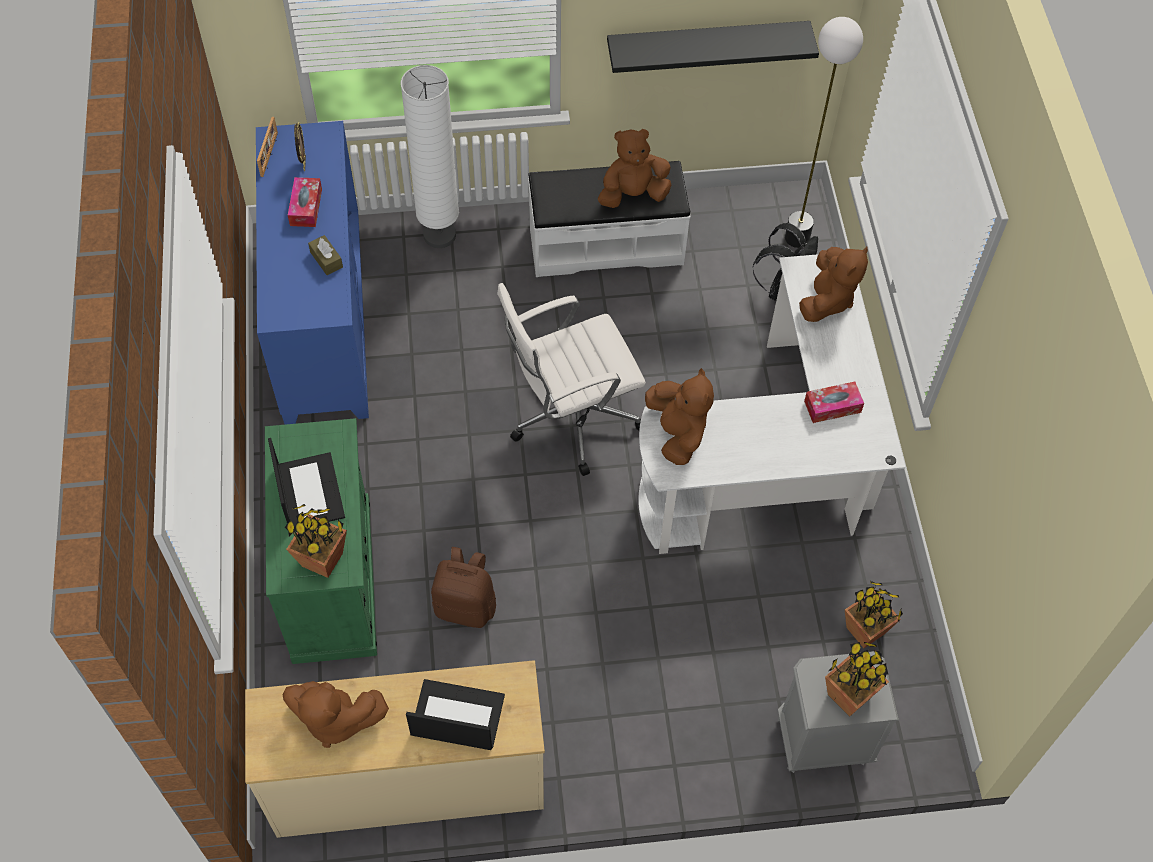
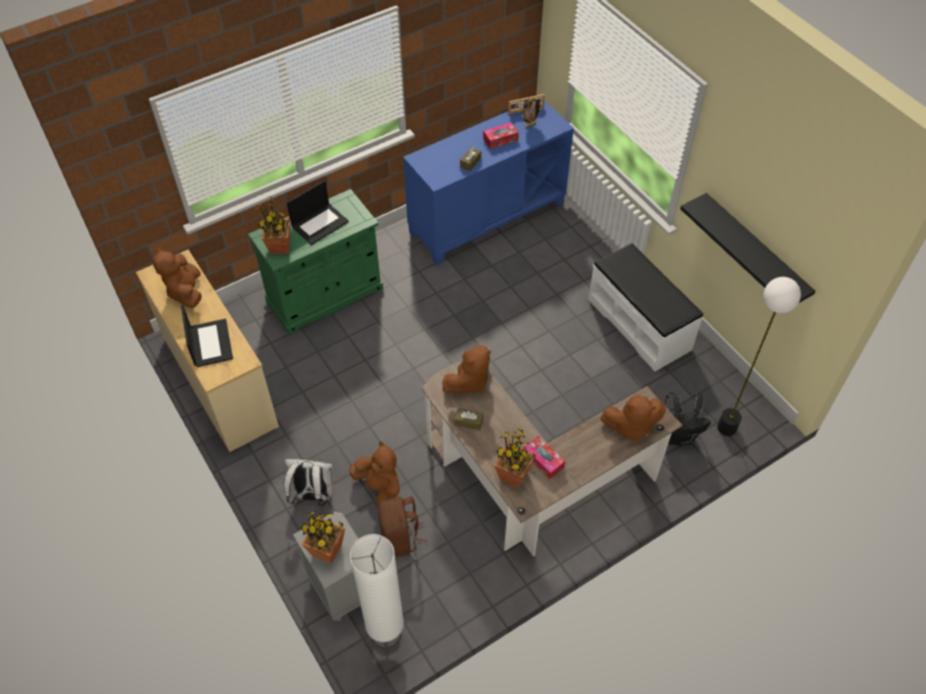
camera: 65 degrees right, 5 degrees down
(439, 235) = (584, 242): white floor lamp -> white floor lamp (386, 635)
(466, 606) = (340, 361): brown backpack -> brown backpack (401, 537)
(571, 417) = (498, 359): white office chair -> none
(633, 194) = (655, 299): brown plush toy -> brown plush toy (379, 487)
(668, 724) = (312, 495): none -> white backpack
(738, 459) = (468, 422): none -> brown tissue box
(774, 464) = (532, 483): white desk -> brown desk
(865, 630) = (435, 585): potted plant -> potted plant (514, 475)

